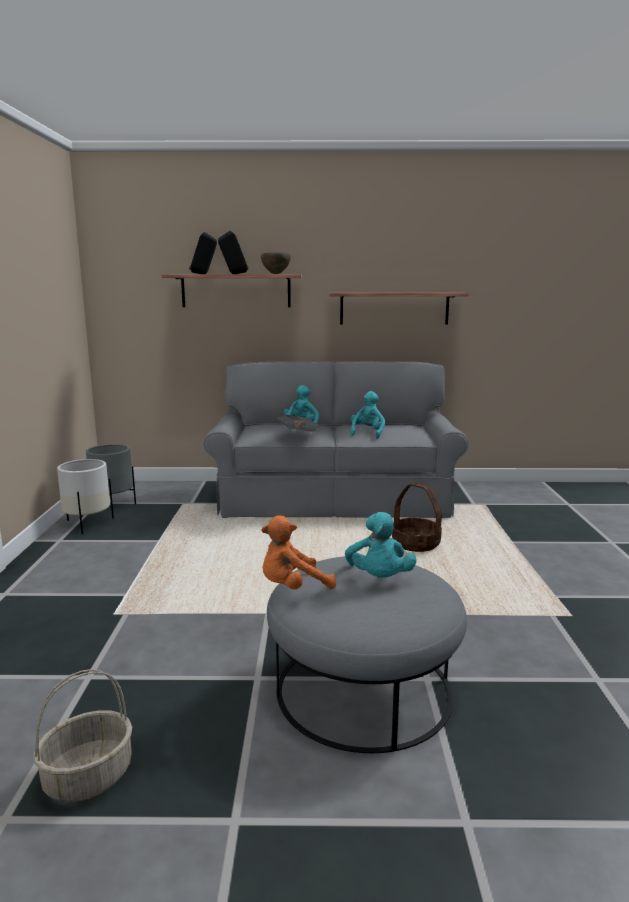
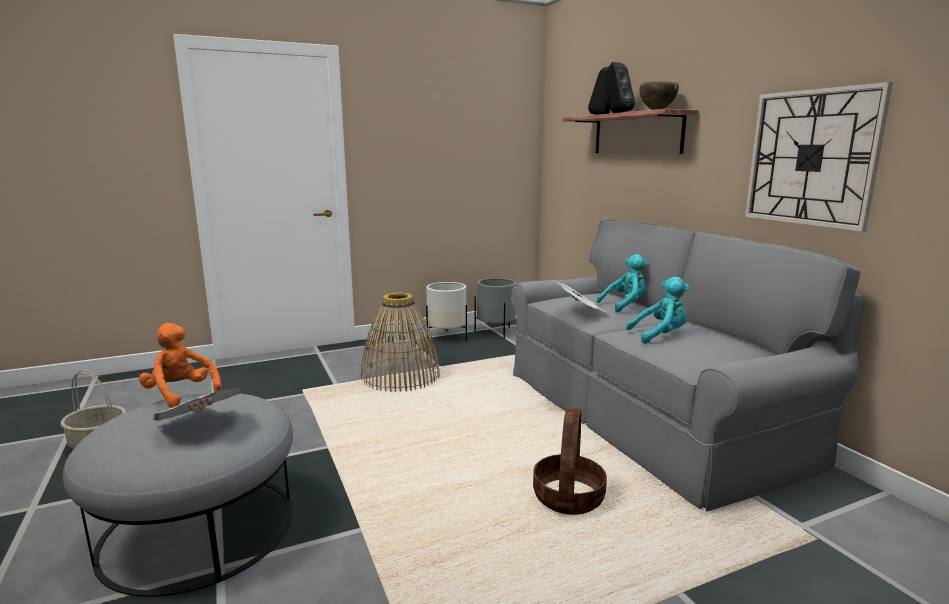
camera: 65 degrees right, 0 degrees up
(154, 560) = (401, 376): none -> basket
(379, 579) = (200, 425): turquoise plush toy -> newspaper
(394, 308) = (811, 158): shelf -> wall clock

